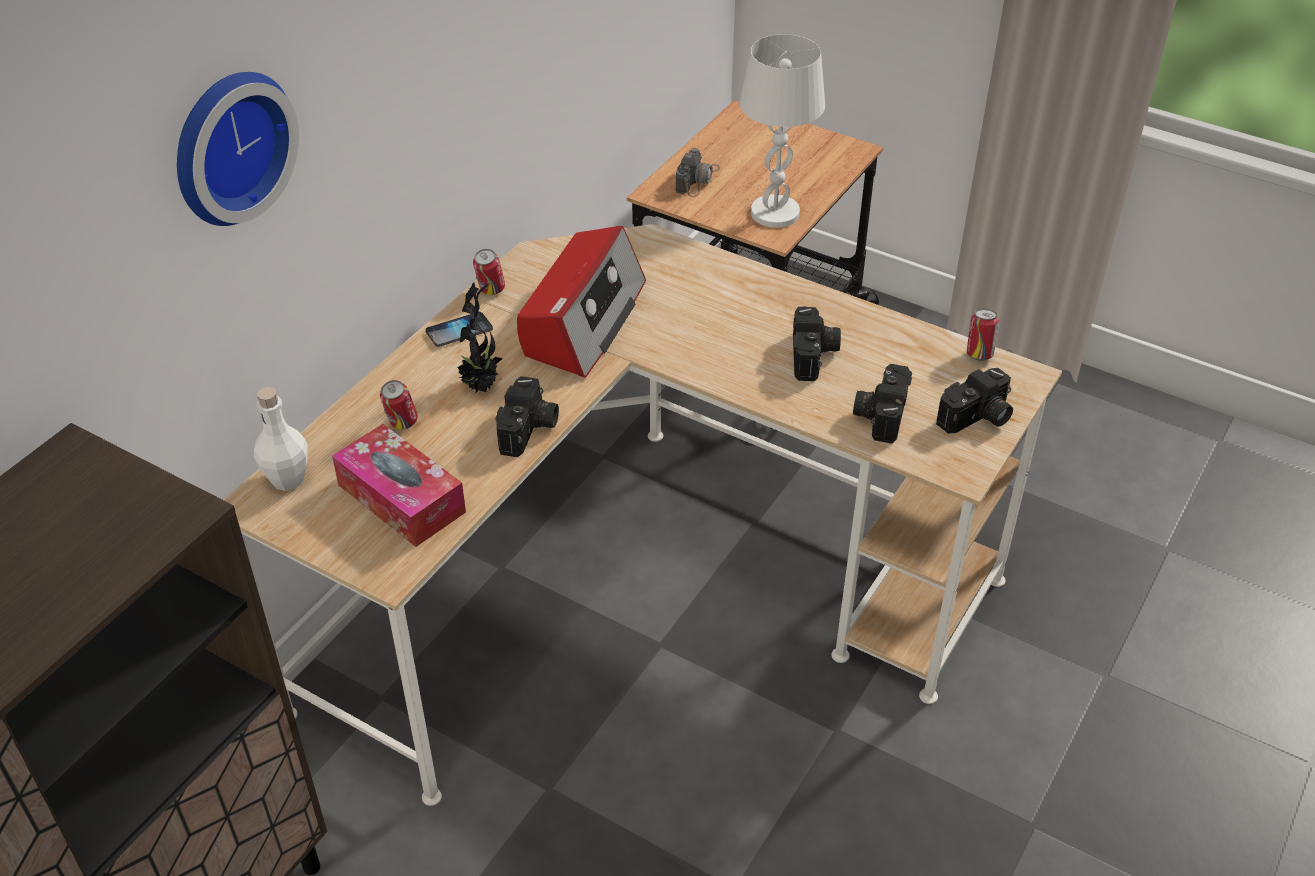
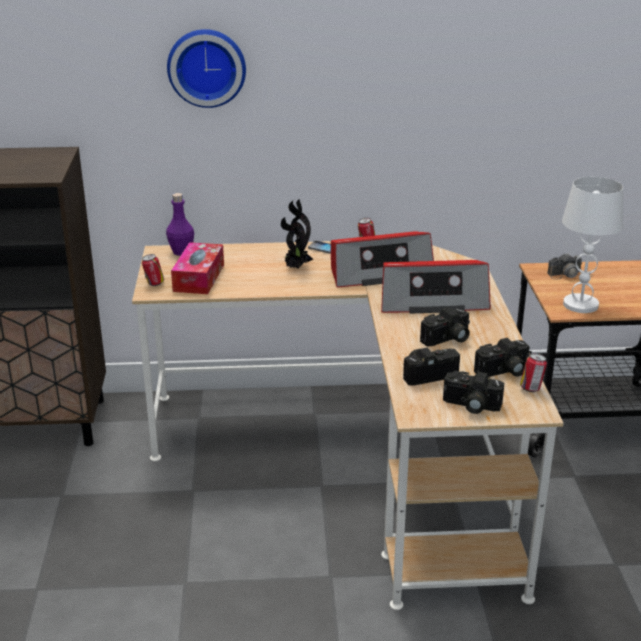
camera: 55 degrees right, 15 degrees down
(287, 479) = (181, 252): white bottle -> purple bottle
(402, 424) = (246, 261): can -> can (154, 284)
(529, 430) = (281, 288): camera -> camera (503, 372)
(706, 317) = (432, 300): none -> radio

